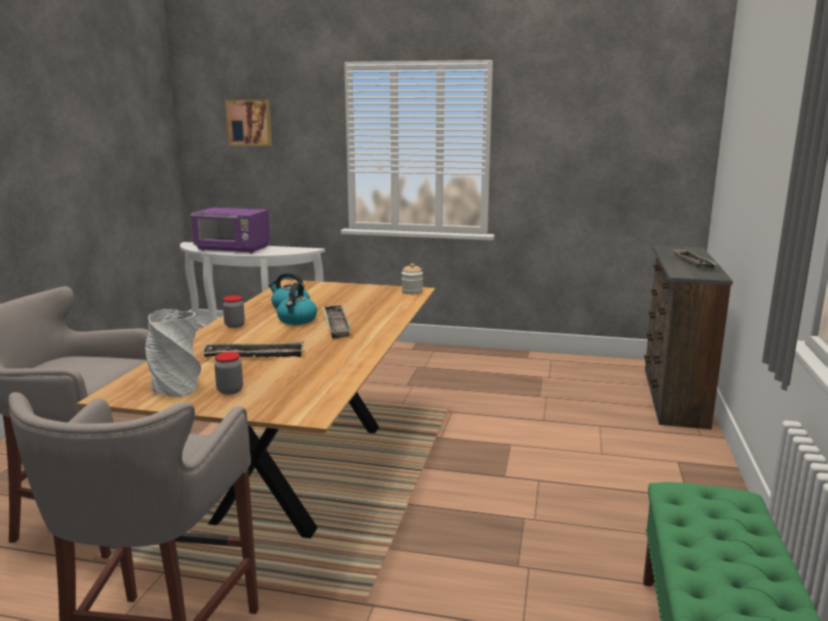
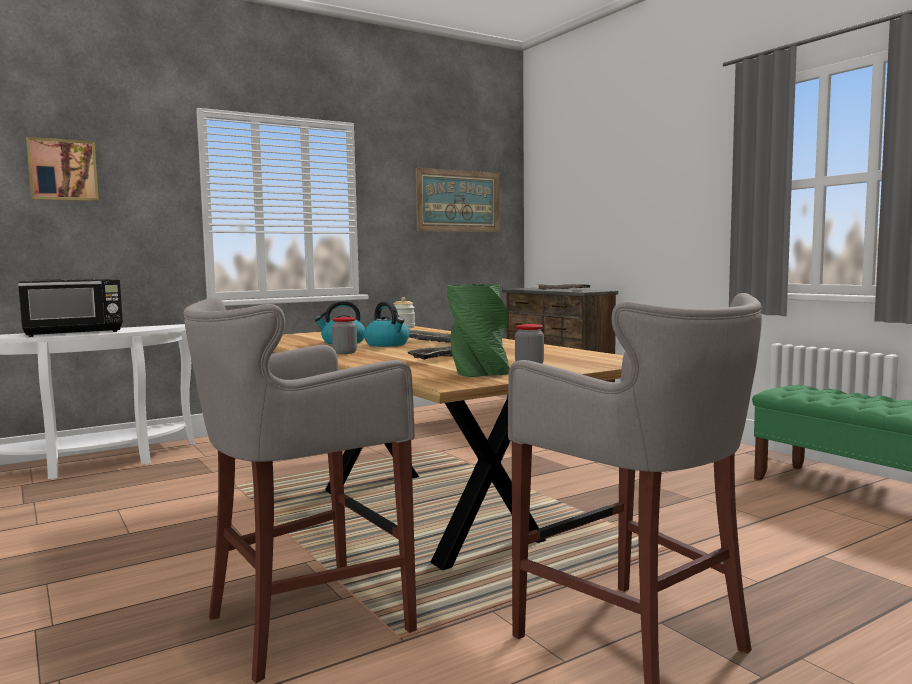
camera: 45 degrees left, 10 degrees down
(176, 387) = (479, 373): grey vase -> green vase
(233, 249) = (74, 332): purple microwave -> black microwave
(618, 138) = (458, 201): none -> picture

